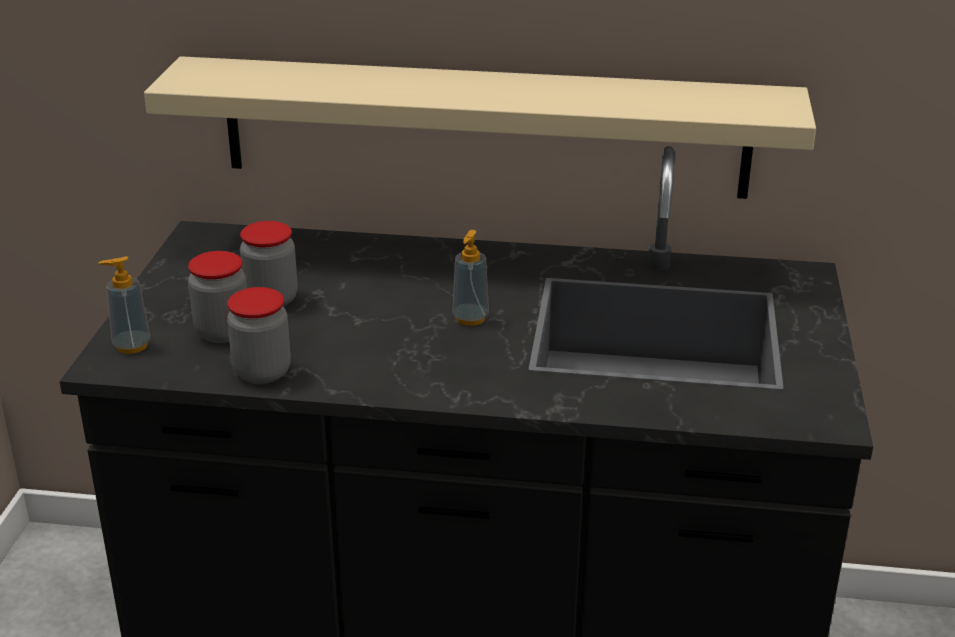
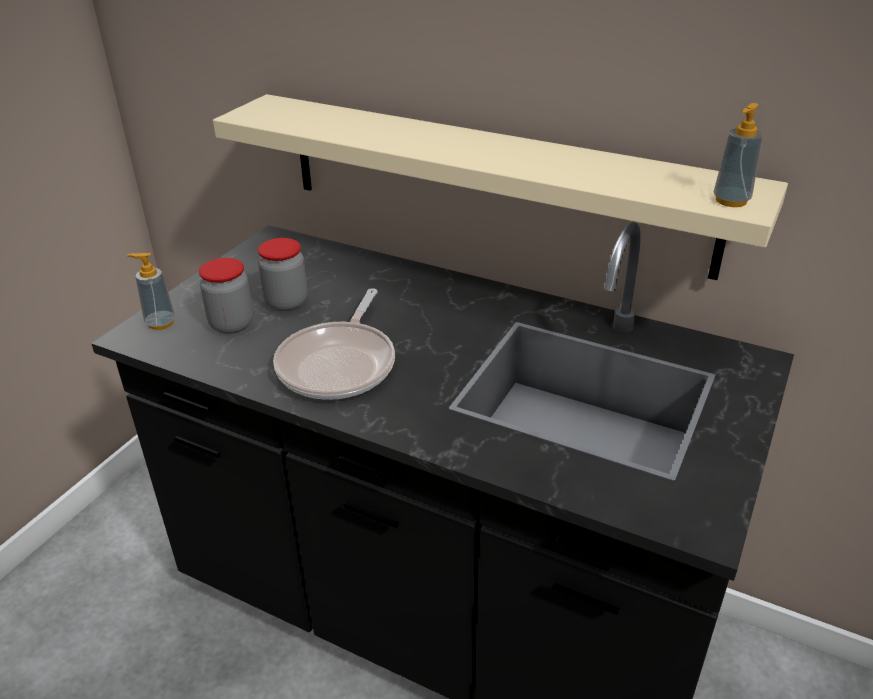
camera: 20 degrees right, 5 degrees up
(262, 372) = (236, 366): jar -> none
(381, 350) = (339, 364): none -> frying pan
(470, 318) = (429, 348): soap dispenser -> soap dispenser (731, 201)

